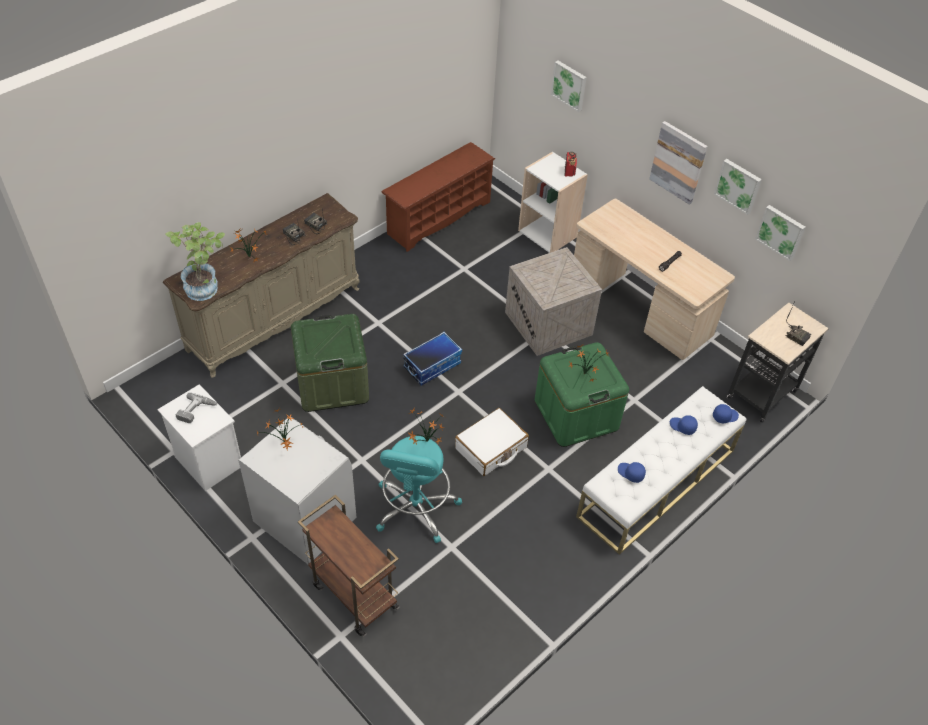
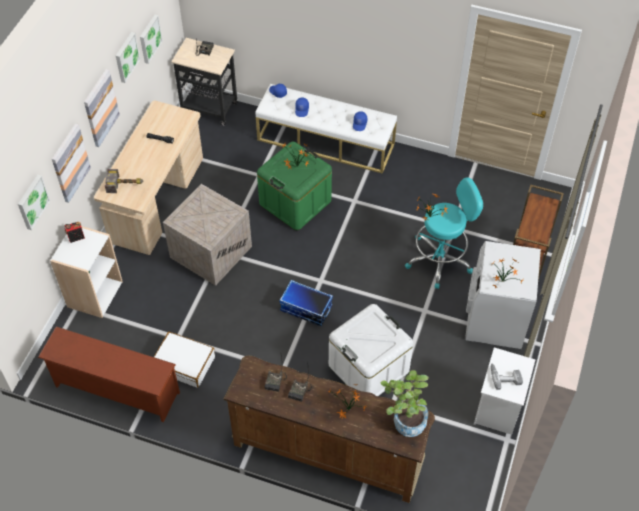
camera: 115 degrees left, 5 degrees up
(332, 383) = (368, 368): green storage box -> white storage box
(491, 448) = (359, 239): white suitcase -> white suitcase (184, 363)
(619, 134) = (70, 163): none -> picture
(619, 222) = (126, 184): none -> hammer

